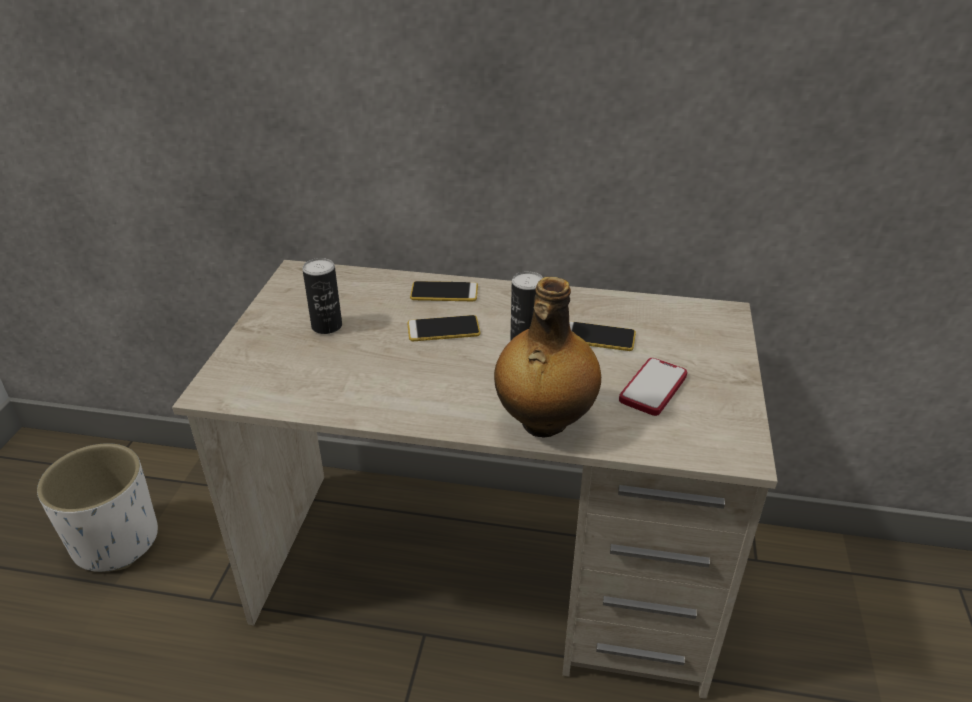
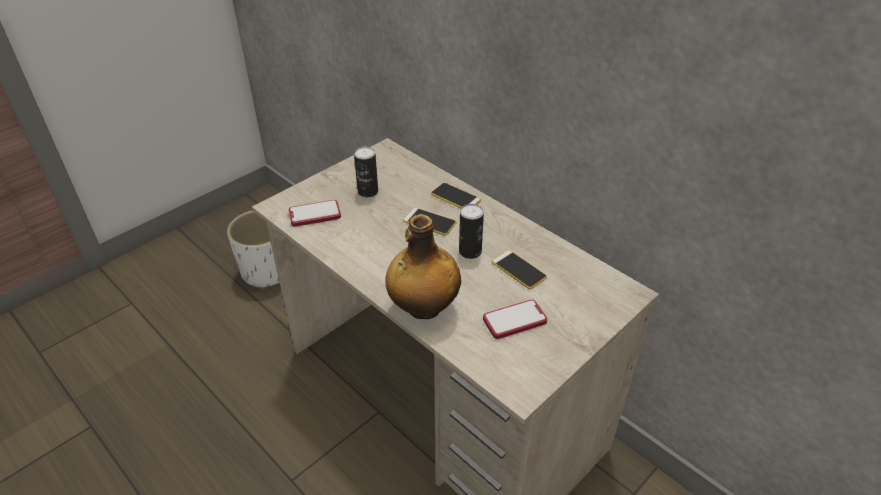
camera: 35 degrees right, 5 degrees up
(282, 379) = (315, 214): none -> phone

